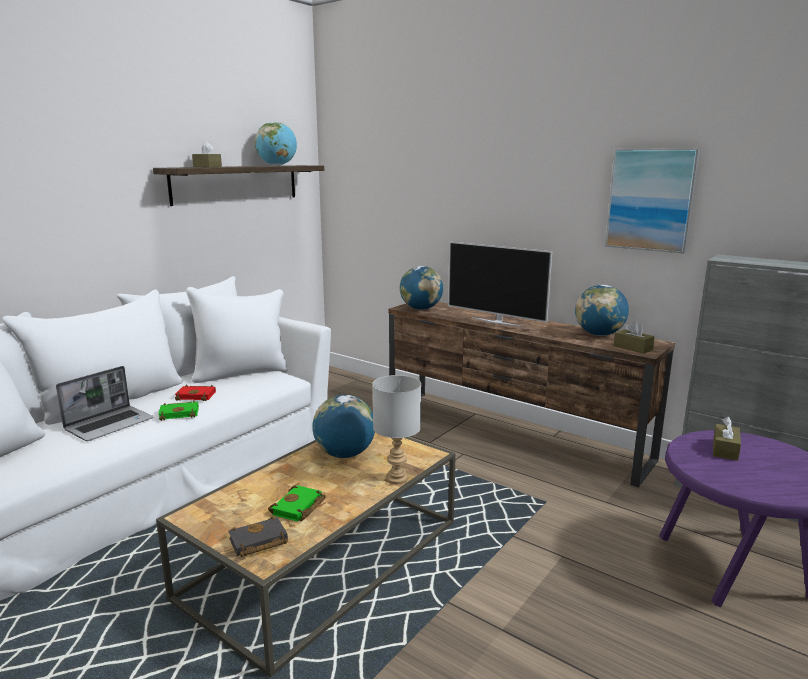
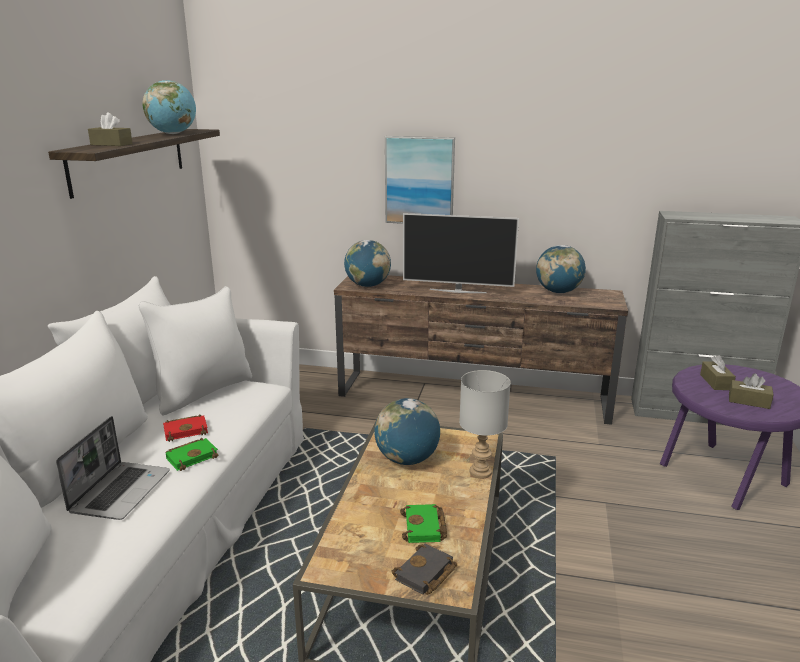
camera: 25 degrees left, 5 degrees up
(633, 348) = (599, 302): brown tissue box -> brown tissue box (748, 401)
(650, 200) = (596, 162): picture -> picture (419, 180)

